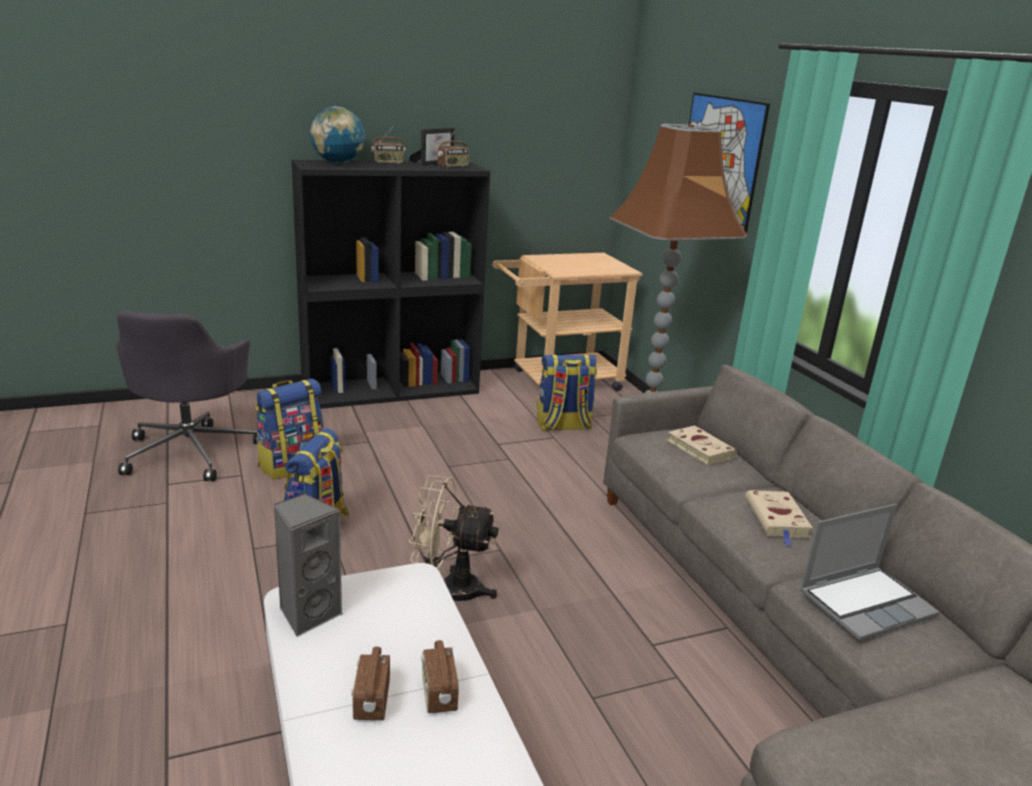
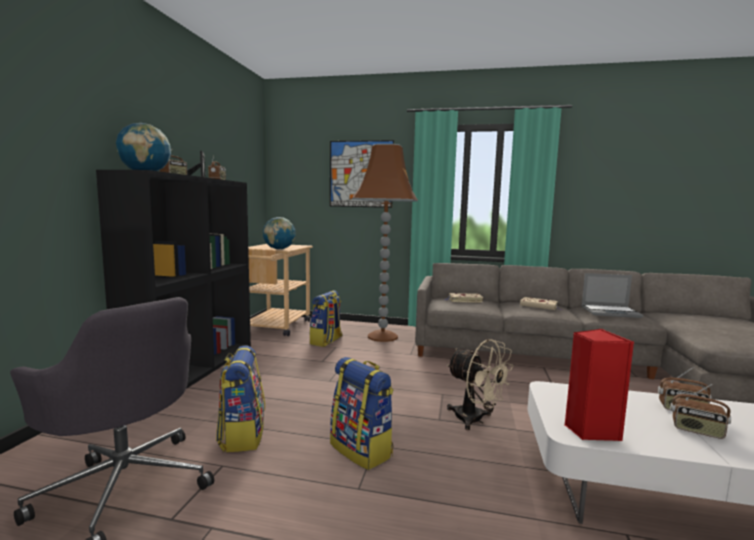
camera: 55 degrees left, 15 degrees down
(308, 614) = (590, 430): grey speaker -> red speaker
(449, 589) = (475, 420): beige fan -> beige fan turned 90 degrees counterclockwise
(558, 270) = (279, 249): none -> globe
(866, 603) = (610, 312): laptop -> laptop turned 90 degrees clockwise

